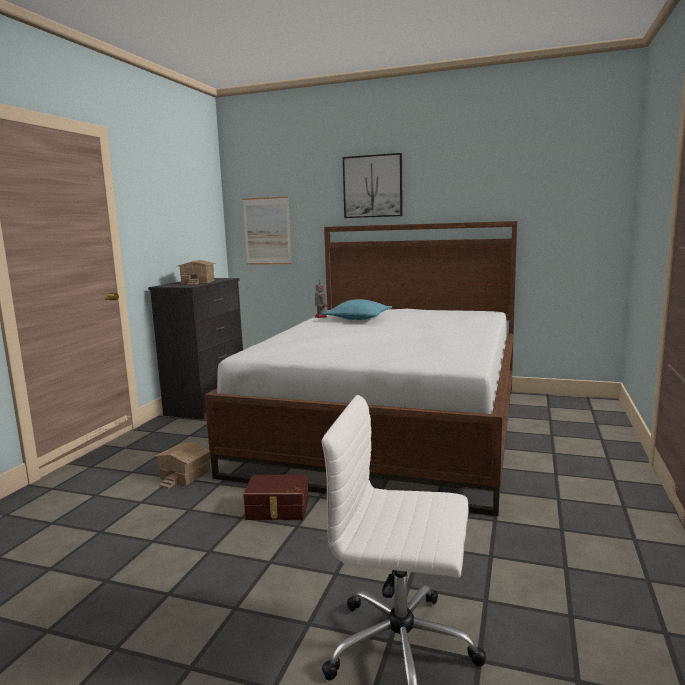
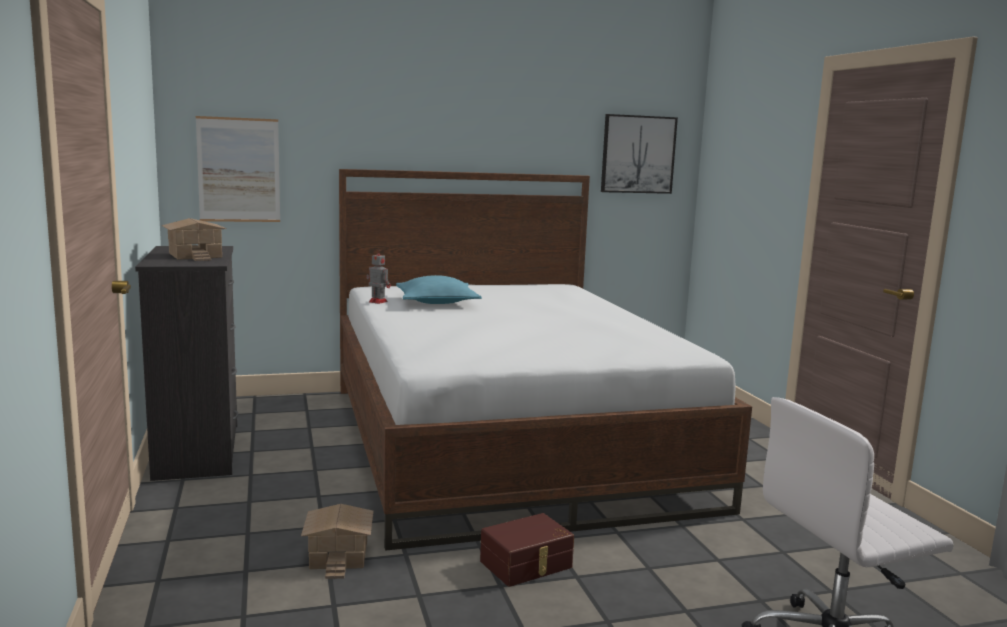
camera: 35 degrees left, 0 degrees up
(373, 186) = (410, 117): picture -> picture (638, 154)

